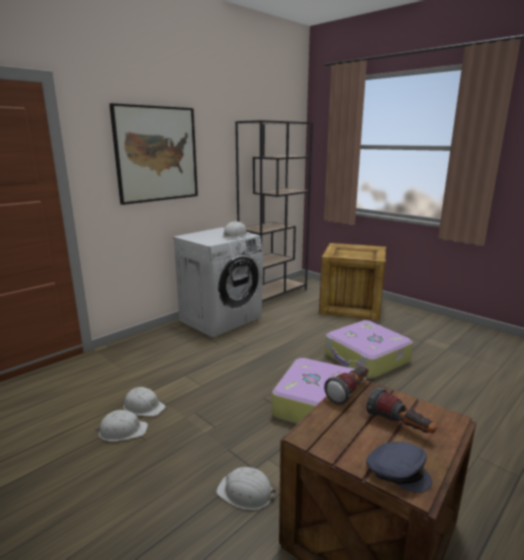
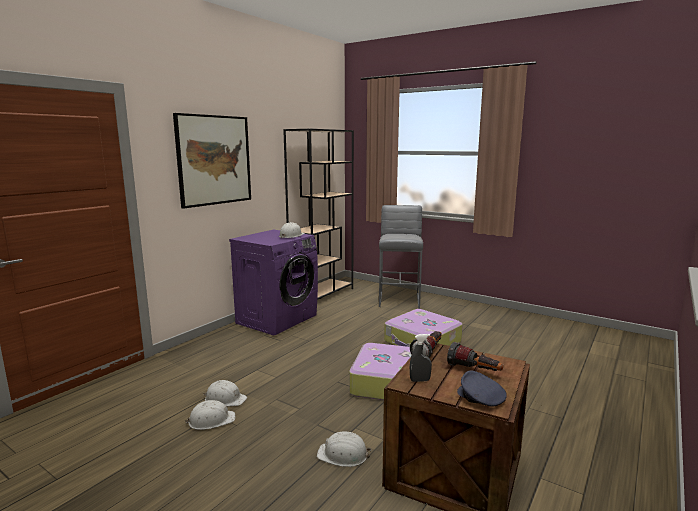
camera: 10 degrees left, 5 degrees down
(221, 321) = (277, 321): white washing machine -> purple washing machine
(327, 433) = (420, 380): none -> grey spray bottle
(352, 305) = (399, 300): crate -> grey stool
(397, 471) = (480, 398): grey cap -> grey cap turned 150 degrees counterclockwise

